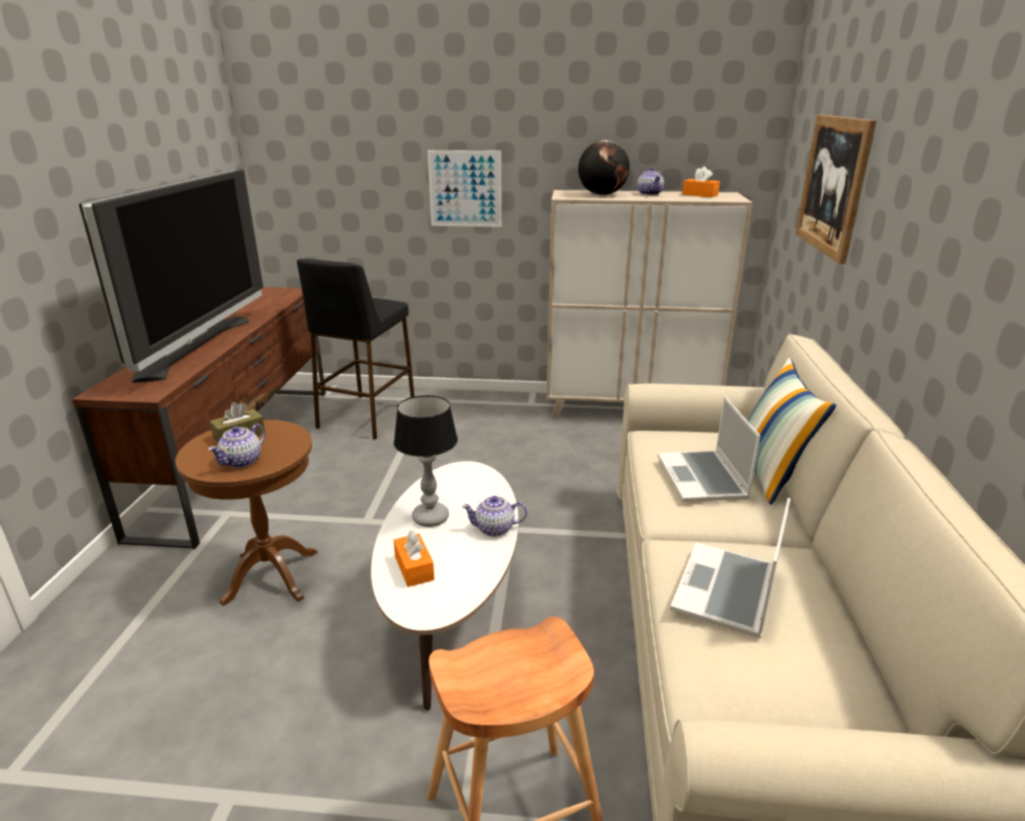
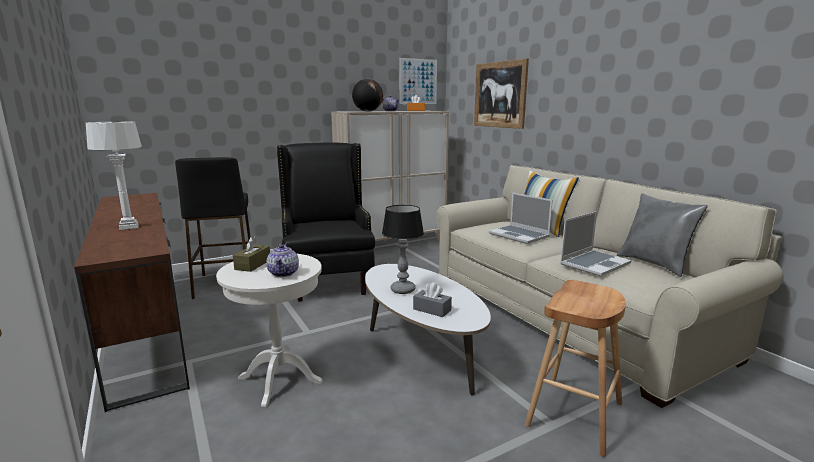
camera: 35 degrees left, 10 degrees down
(196, 346) = (128, 227): television -> white table lamp
(271, 576) = (280, 380): brown side table -> white side table
(414, 568) = (432, 310): orange tissue box -> grey tissue box
(465, 189) = (272, 112): picture -> picture (418, 81)
(474, 450) = (328, 281): none -> black armchair
(495, 529) = (445, 284): teapot -> none
(727, 592) = (594, 264): laptop -> laptop turned 120 degrees counterclockwise
(853, 643) = (655, 264): none -> grey pillow

